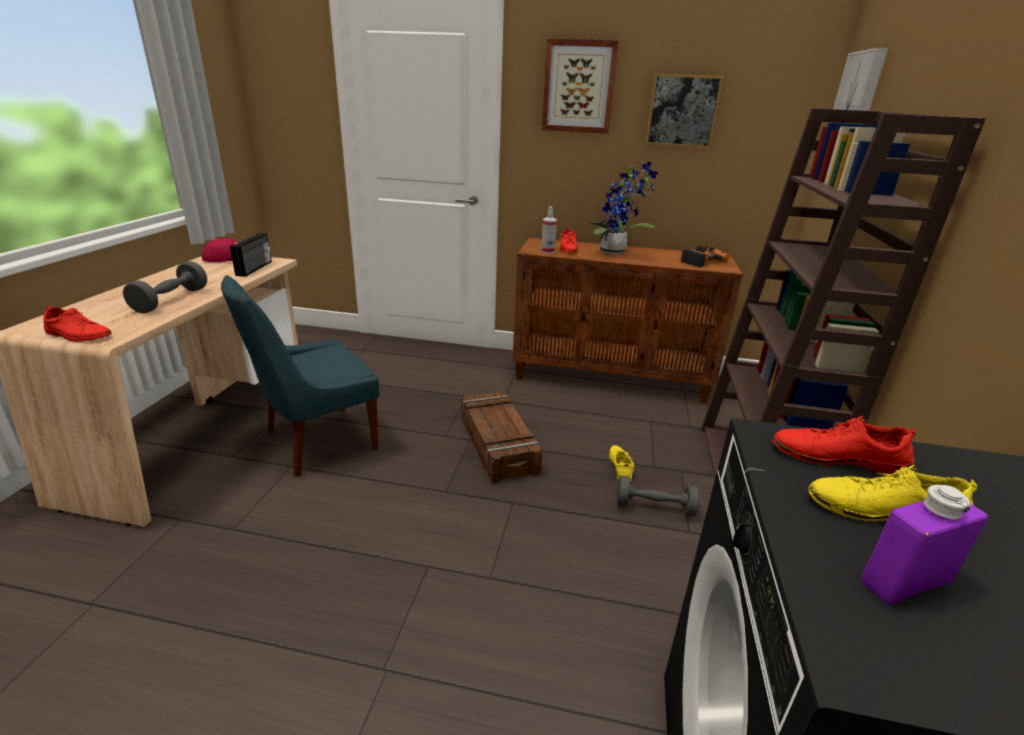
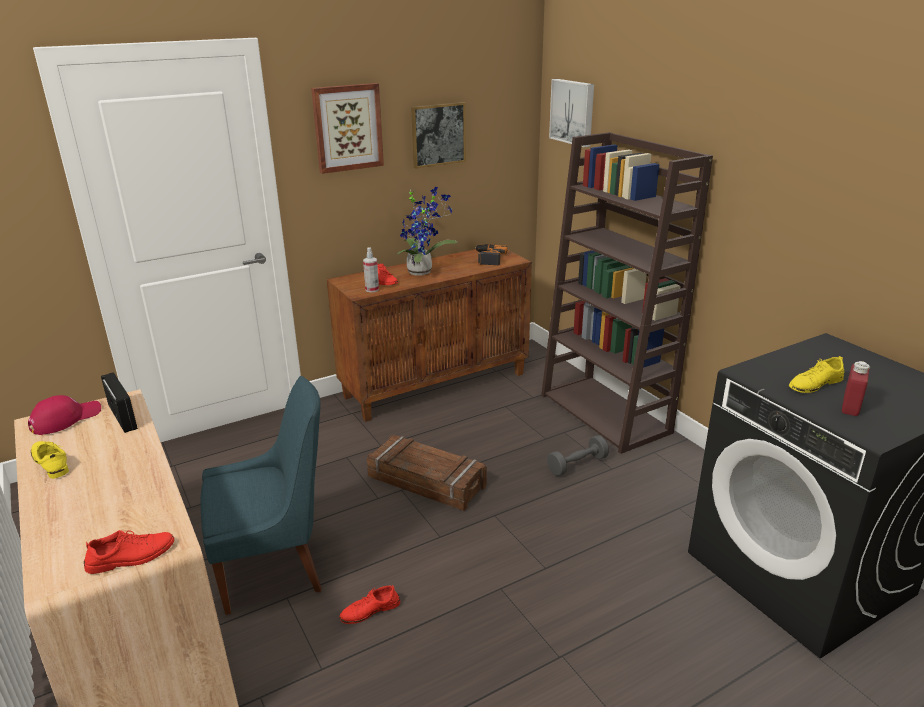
camera: 40 degrees left, 0 degrees up
(171, 300) = (127, 485): grey dumbbell -> none
(317, 441) = (275, 566): blue chair -> blue chair turned 120 degrees counterclockwise
(620, 466) = (526, 450): yellow shoe -> yellow shoe (51, 463)
(838, 458) = (775, 369): red shoe -> red shoe (370, 610)
(904, 582) = (850, 406): purple bottle -> red bottle

